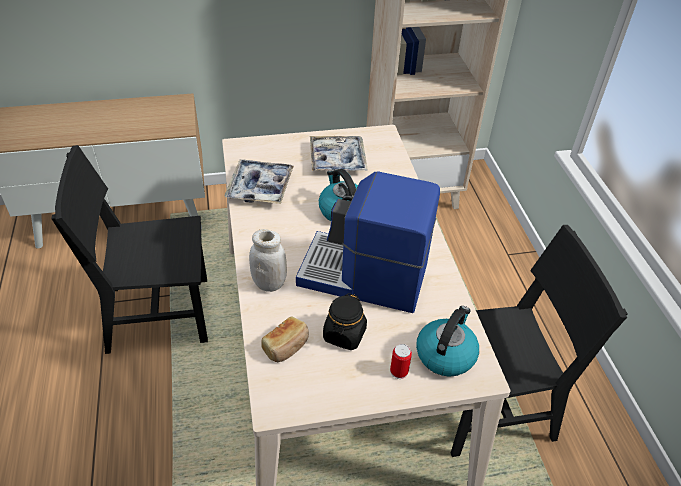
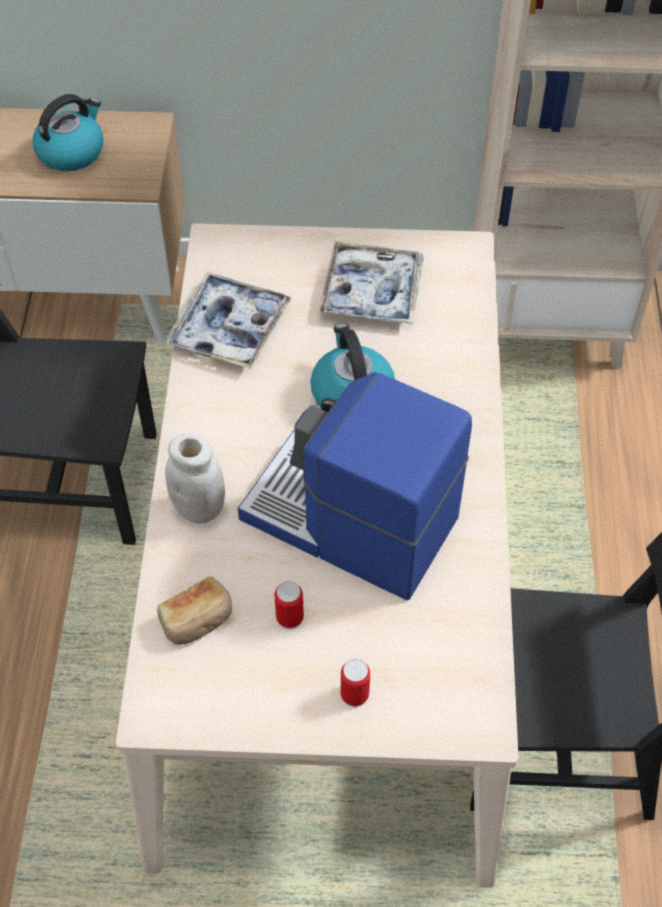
camera: 15 degrees right, 10 degrees up
(344, 335) = (289, 617): black jar -> can
(445, 354) = (436, 679): kettle -> kettle (71, 152)

